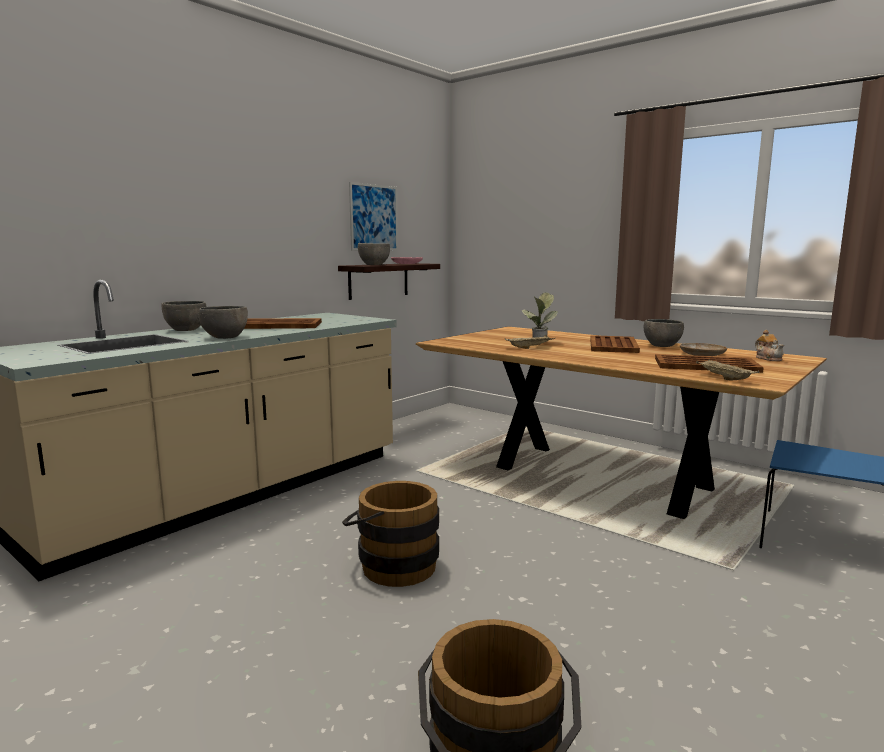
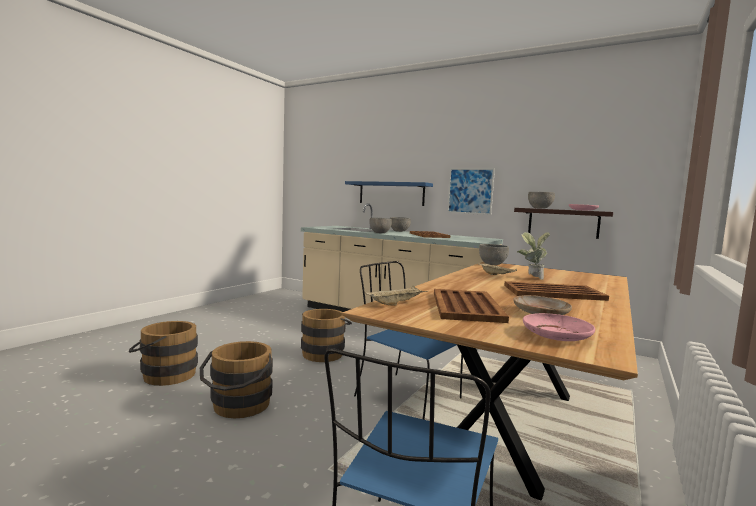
camera: 80 degrees right, 5 degrees down
(124, 253) = (391, 193): none -> blue shelf
(374, 217) = (564, 173): picture -> picture (470, 191)
(555, 517) = (405, 397): none -> blue chair
(620, 642) = (238, 407): none -> brown bucket
(662, 346) = (586, 306): grey bowl -> grey bowl (492, 264)
(768, 358) = (557, 335): teapot -> pink plate

